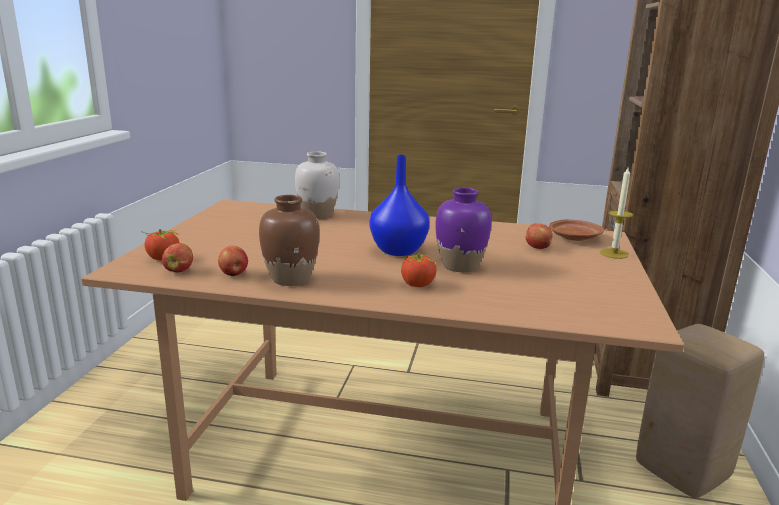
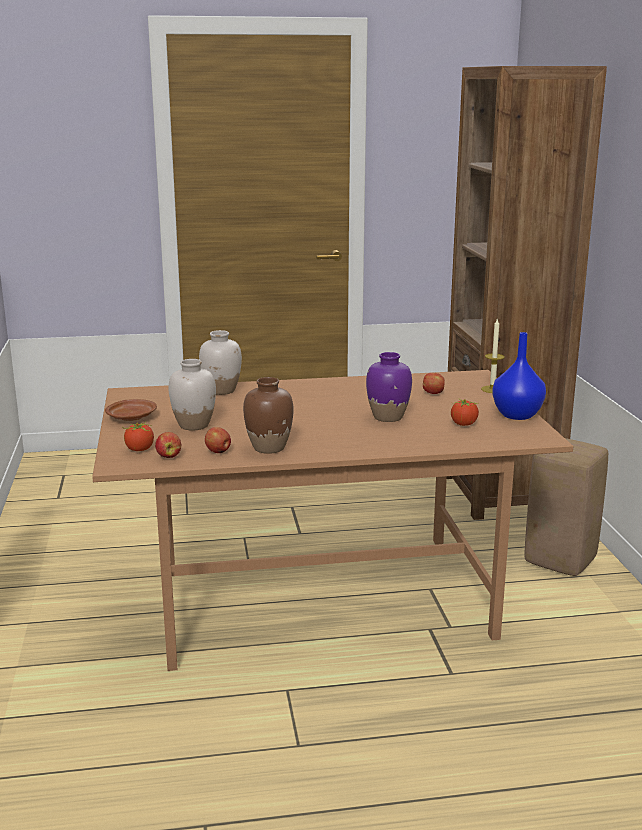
camera: 20 degrees left, 0 degrees up
(248, 243) = (193, 425): none -> white vase
(399, 251) = (329, 412): blue vase -> blue vase (518, 415)
(418, 285) = (370, 436): tomato -> tomato (464, 424)
(574, 237) = (454, 380): brown plate -> brown plate (132, 417)

